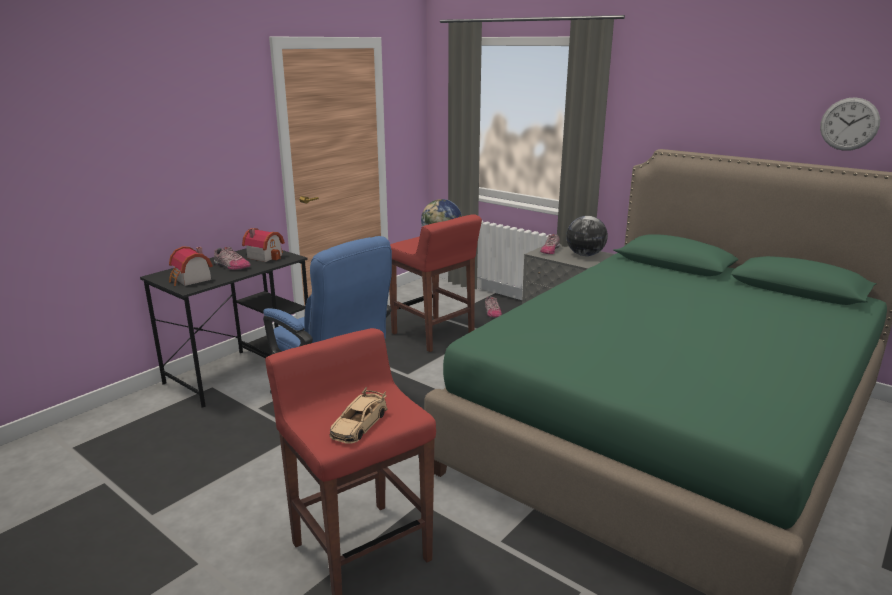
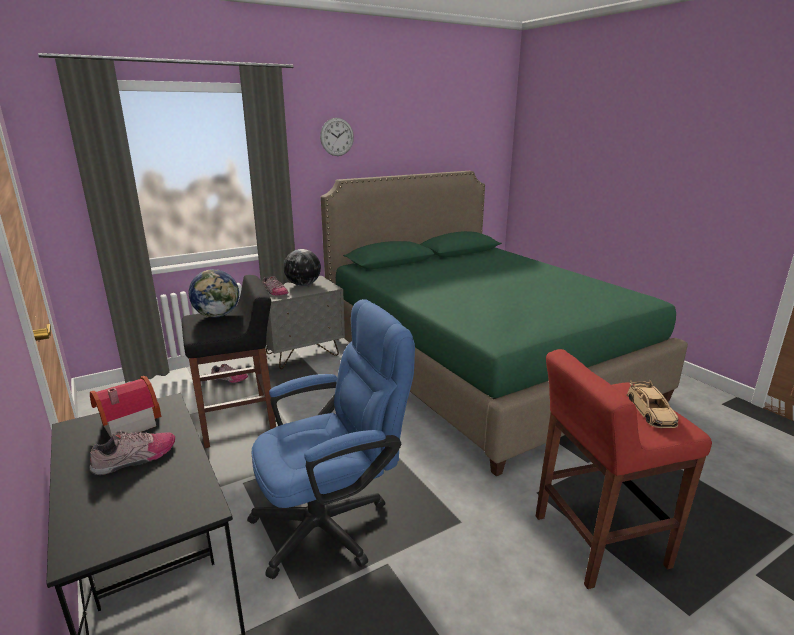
camera: 70 degrees left, 0 degrees up
(190, 280) = (158, 506): toy house -> none
(359, 425) = (650, 412): beige toy car -> beige toy car turned 45 degrees clockwise
(433, 334) = (239, 422): red stool -> black stool
(849, 124) = (439, 145): wall clock -> wall clock (337, 137)

